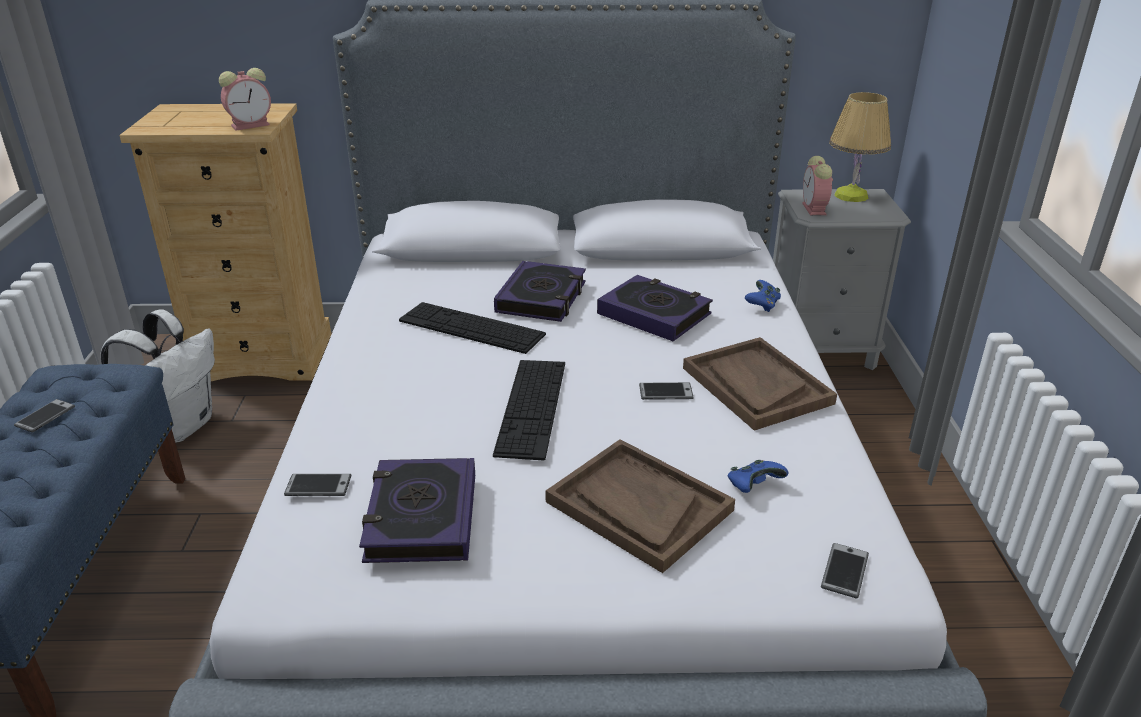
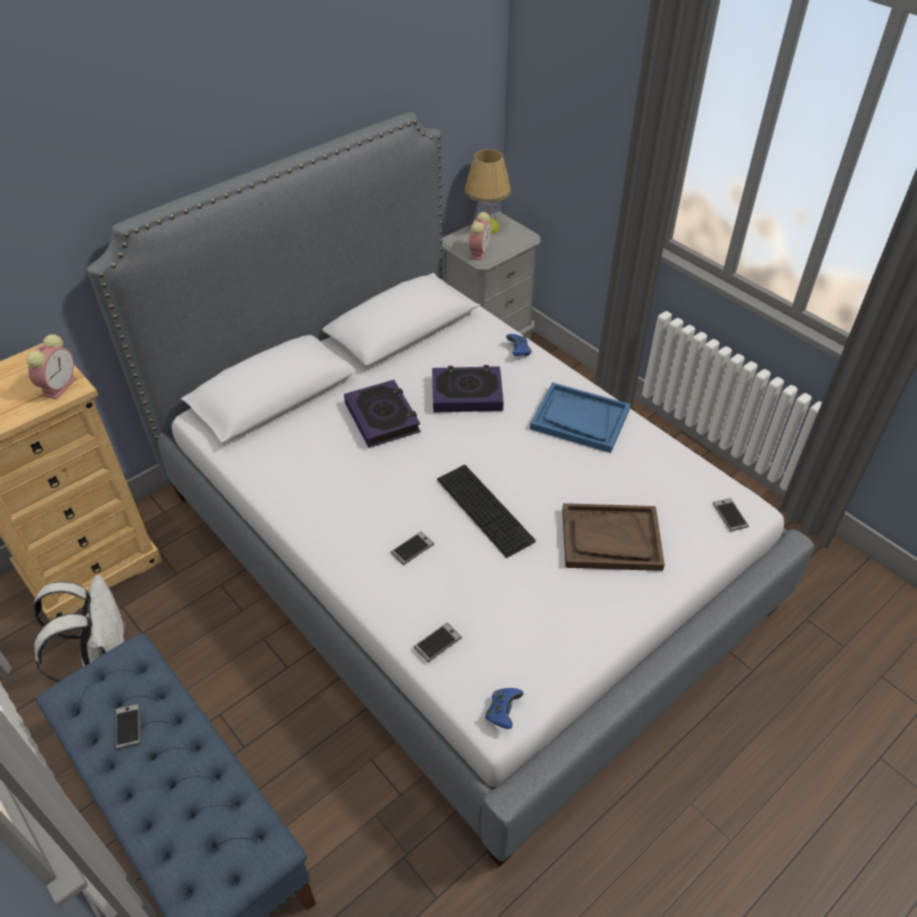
camera: 40 degrees left, 15 degrees up
(421, 518) = (521, 621): book -> none
(471, 327) = (370, 469): keyboard -> none
(665, 392) = (540, 452): phone -> phone (412, 548)
(753, 486) = (646, 490): blue game controller -> blue game controller (503, 712)
(756, 385) = (579, 419): brown tray -> blue tray
(815, 209) = (479, 251): alarm clock -> alarm clock turned 120 degrees counterclockwise

